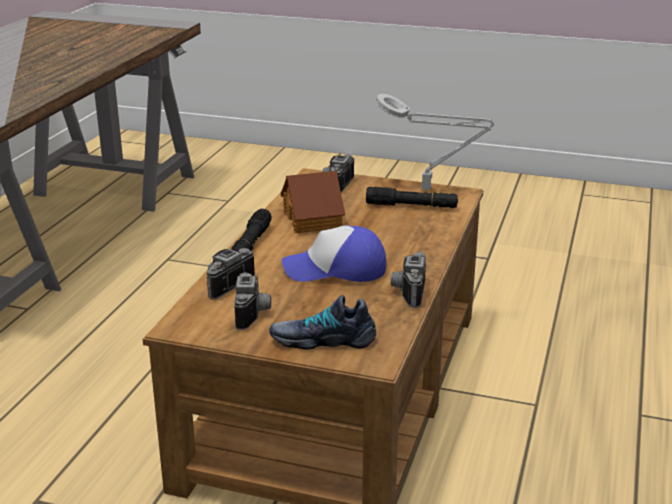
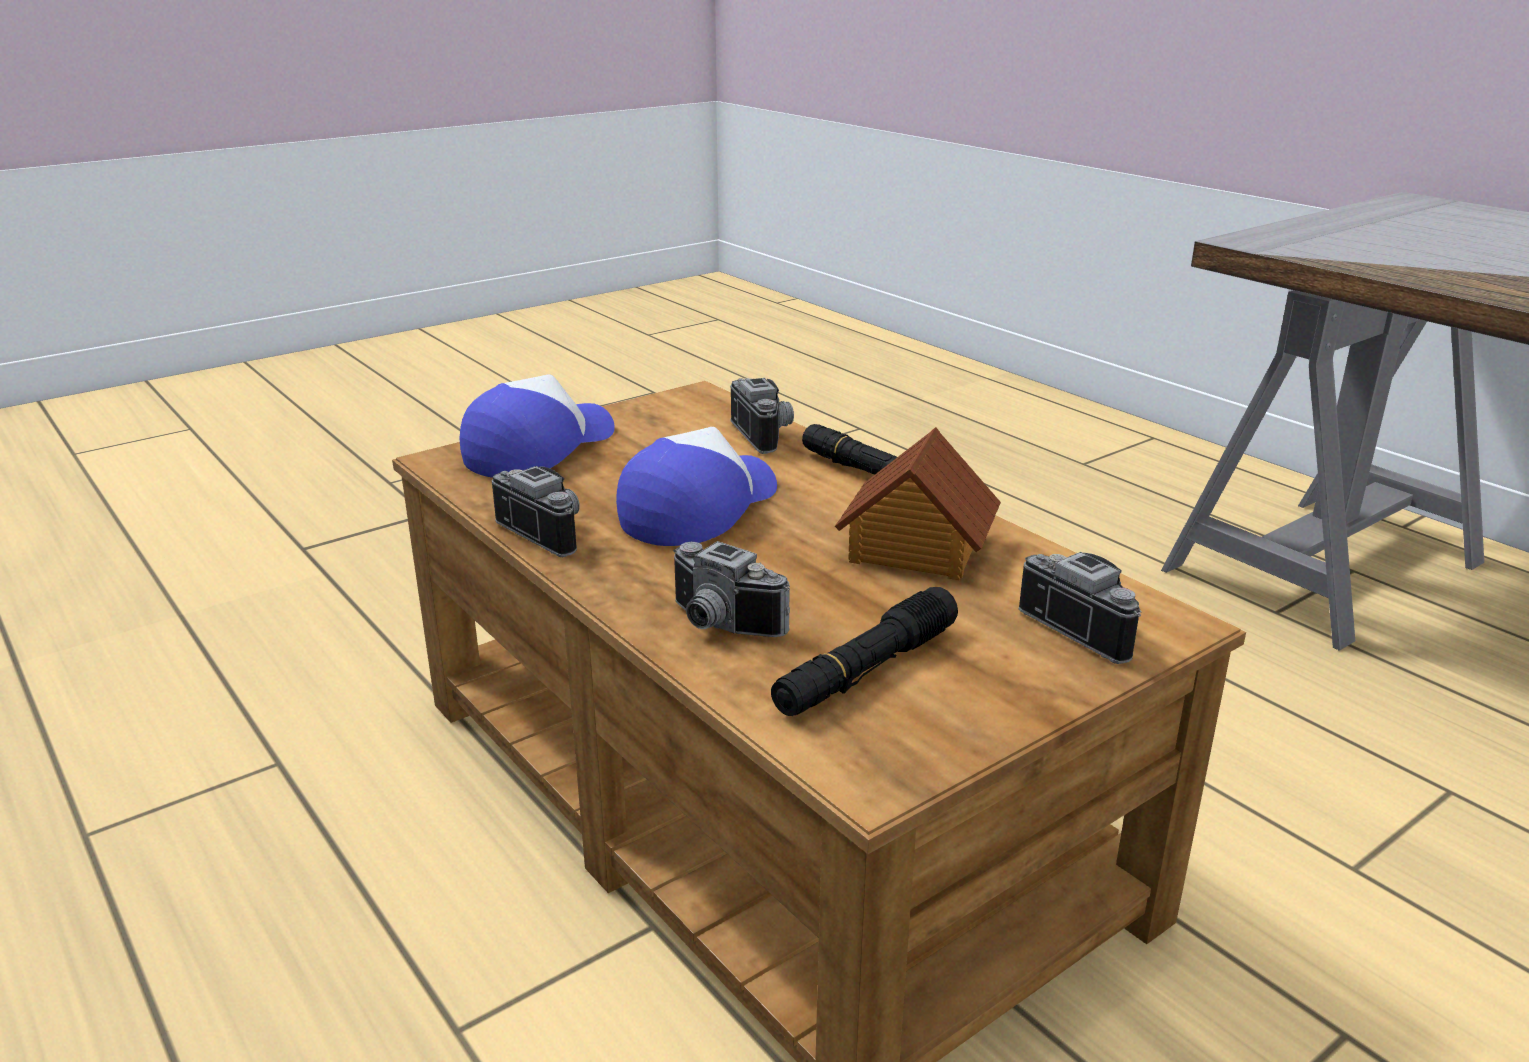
camera: 125 degrees right, 0 degrees up
(254, 314) = (662, 432): camera -> camera (718, 625)
(323, 340) = (538, 448): shoe -> cap
(430, 189) = (940, 739): grey table lamp -> none

